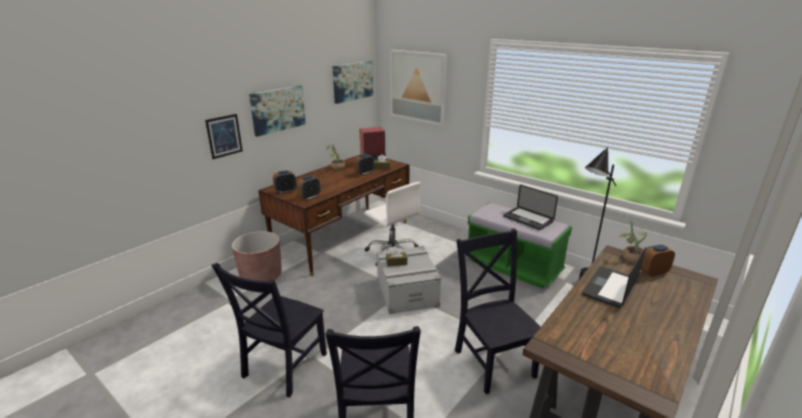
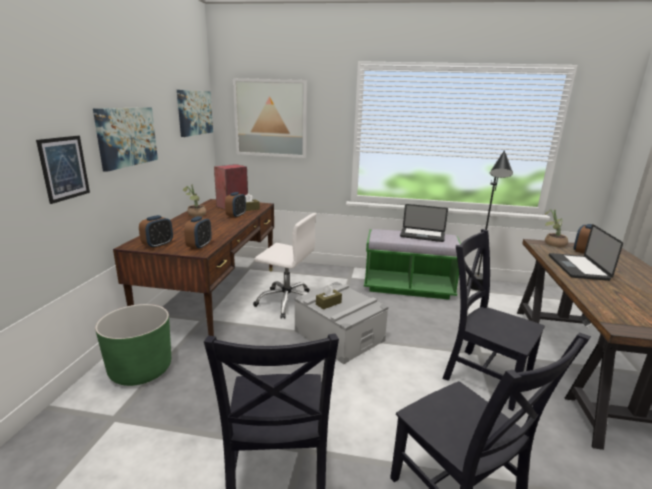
camera: 30 degrees left, 5 degrees down
(261, 276) = (141, 370): brown planter -> green planter

